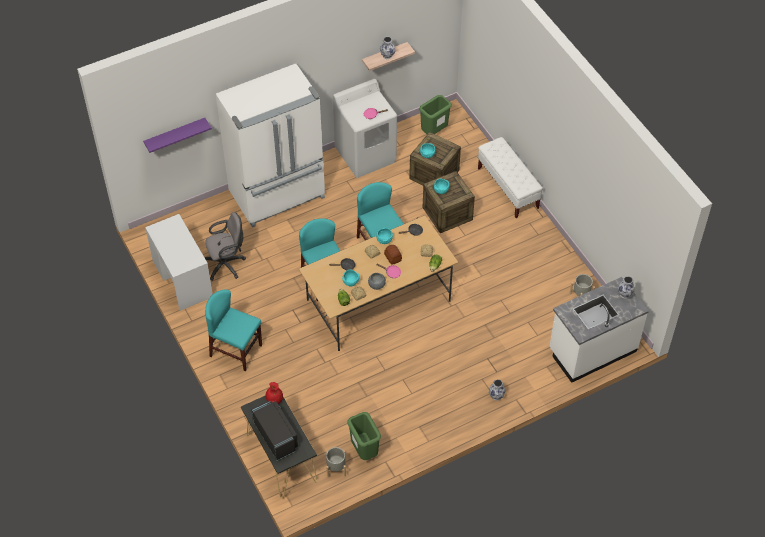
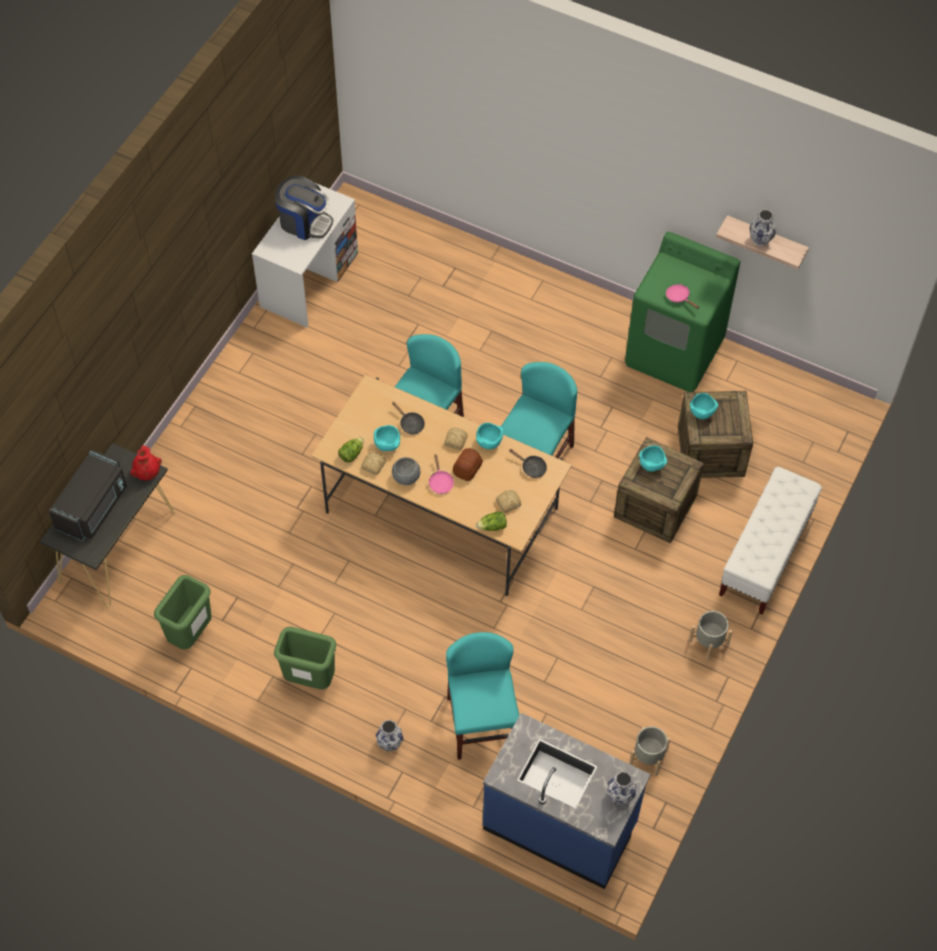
camera: 55 degrees right, 5 degrees up
(174, 243) = (304, 222): none -> coffee machine
(175, 135) = (423, 103): purple shelf -> none
(227, 264) = (367, 311): grey office chair -> none
(236, 350) = (243, 401): turquoise chair -> turquoise chair (481, 724)
(278, 195) = (522, 298): white fridge -> none
(336, 468) = (142, 617): grey planter -> grey planter (709, 642)
(366, 155) = (674, 352): white washing machine -> green washing machine
(434, 132) = (787, 407): green trash can -> green trash can (310, 678)
(592, 350) = (560, 826): white counter -> blue counter

